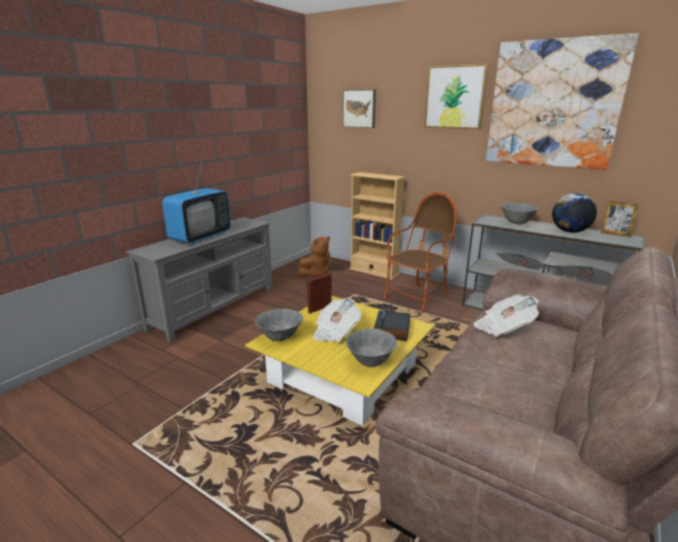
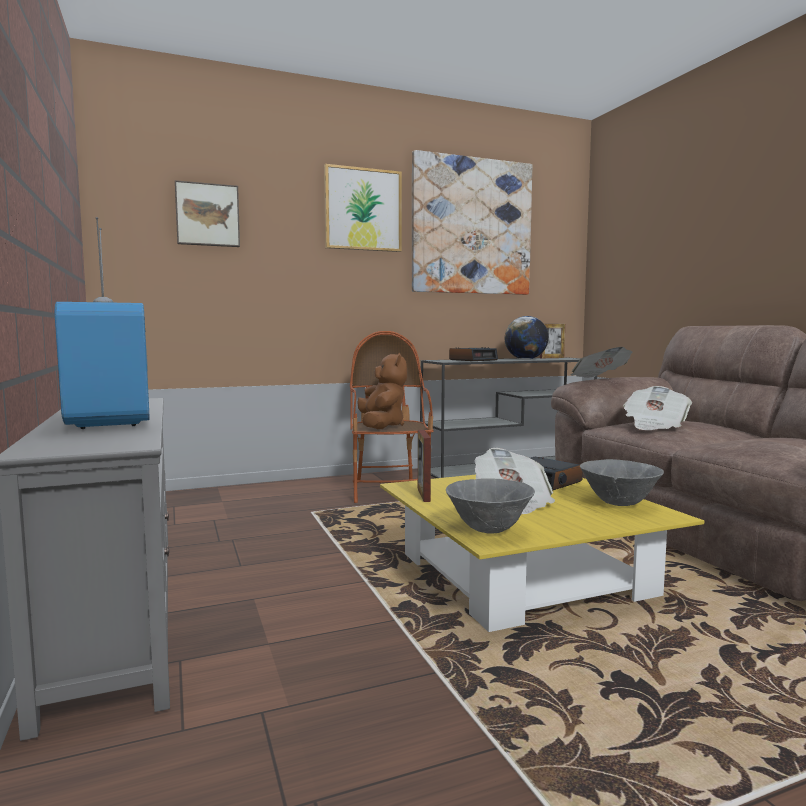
camera: 55 degrees left, 15 degrees down
(316, 274) = (189, 513): brown plush toy -> brown plush toy (381, 426)
(374, 271) = (269, 487): beige bookcase -> none
(516, 223) = (473, 360): grey bowl -> alarm clock
(581, 286) = (651, 377): newspaper -> none

